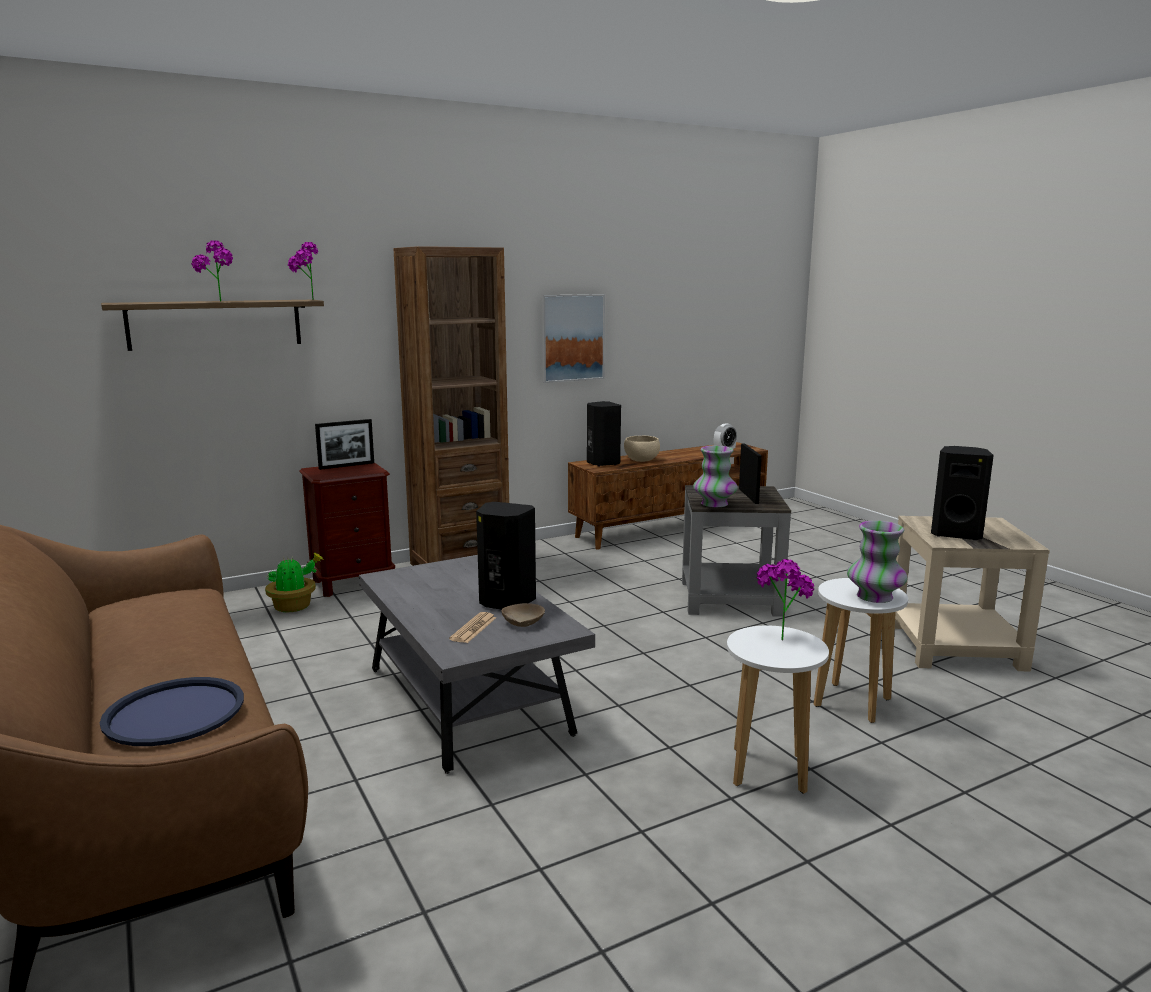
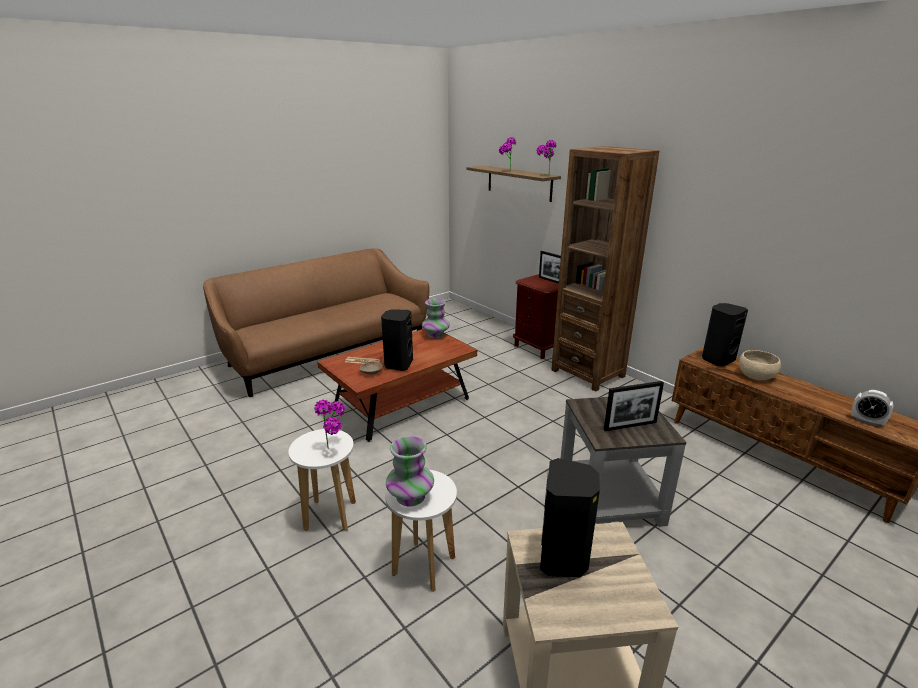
camera: 80 degrees right, 10 degrees up
(175, 712) = (286, 323): blue tray -> none
(294, 607) = (496, 341): potted plant -> none
(468, 701) = (402, 405): grey coffee table -> brown coffee table
(572, 338) = (738, 240): picture -> none
(714, 504) = (586, 408): vase -> vase (436, 335)

